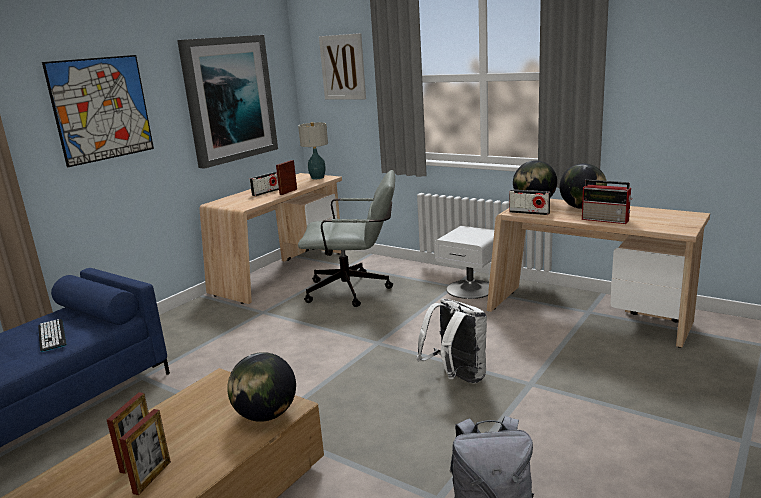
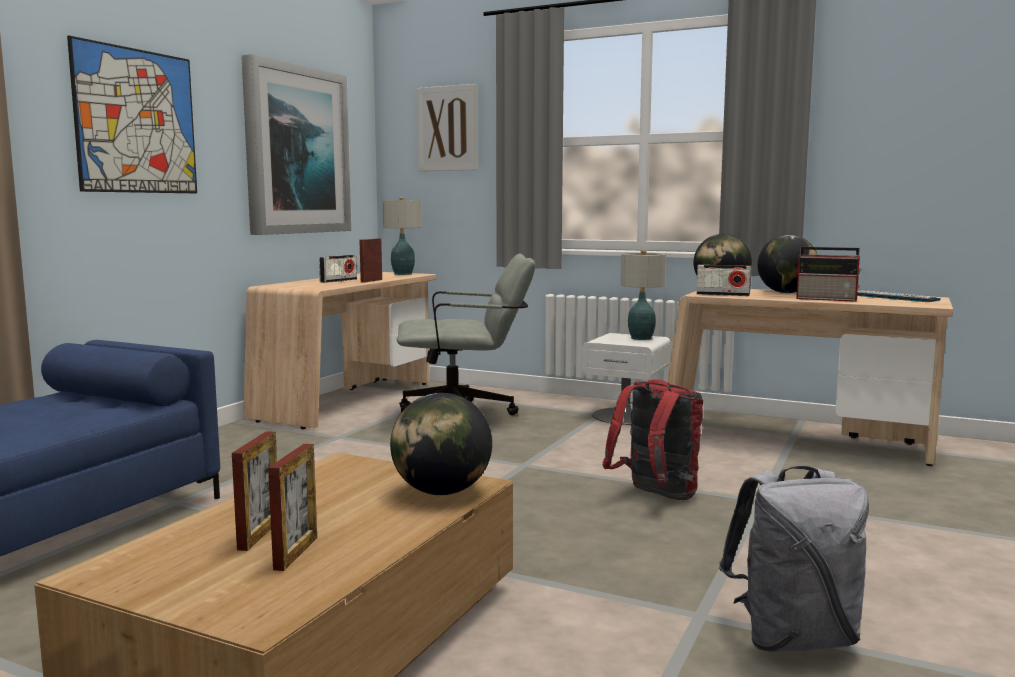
camera: 10 degrees left, 10 degrees down
(52, 335) = (55, 413): keyboard -> keyboard (894, 298)
(456, 378) = (655, 496): white backpack -> red backpack
(480, 233) = (641, 338): none -> table lamp

